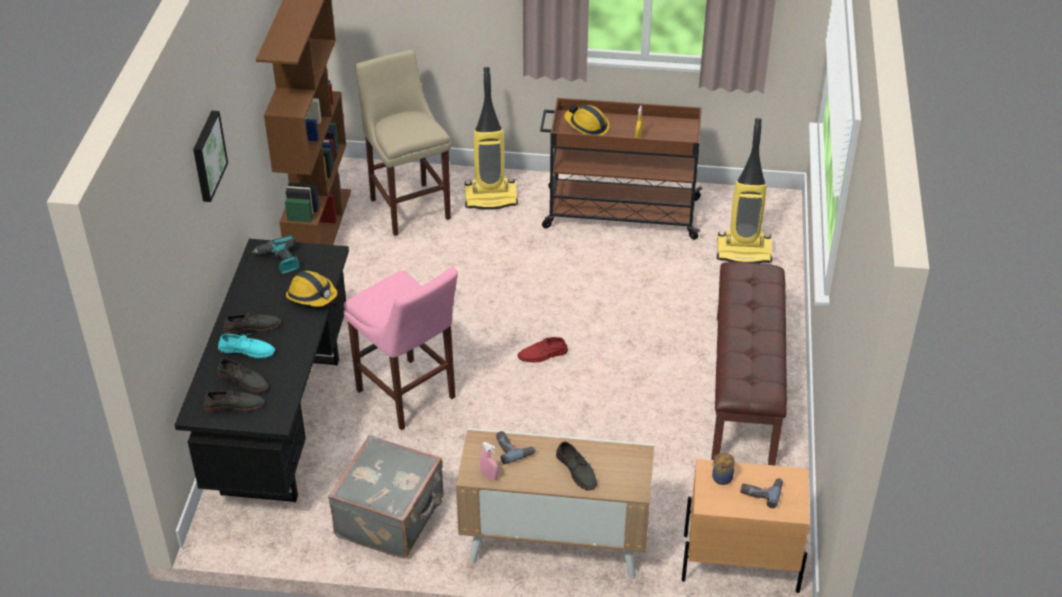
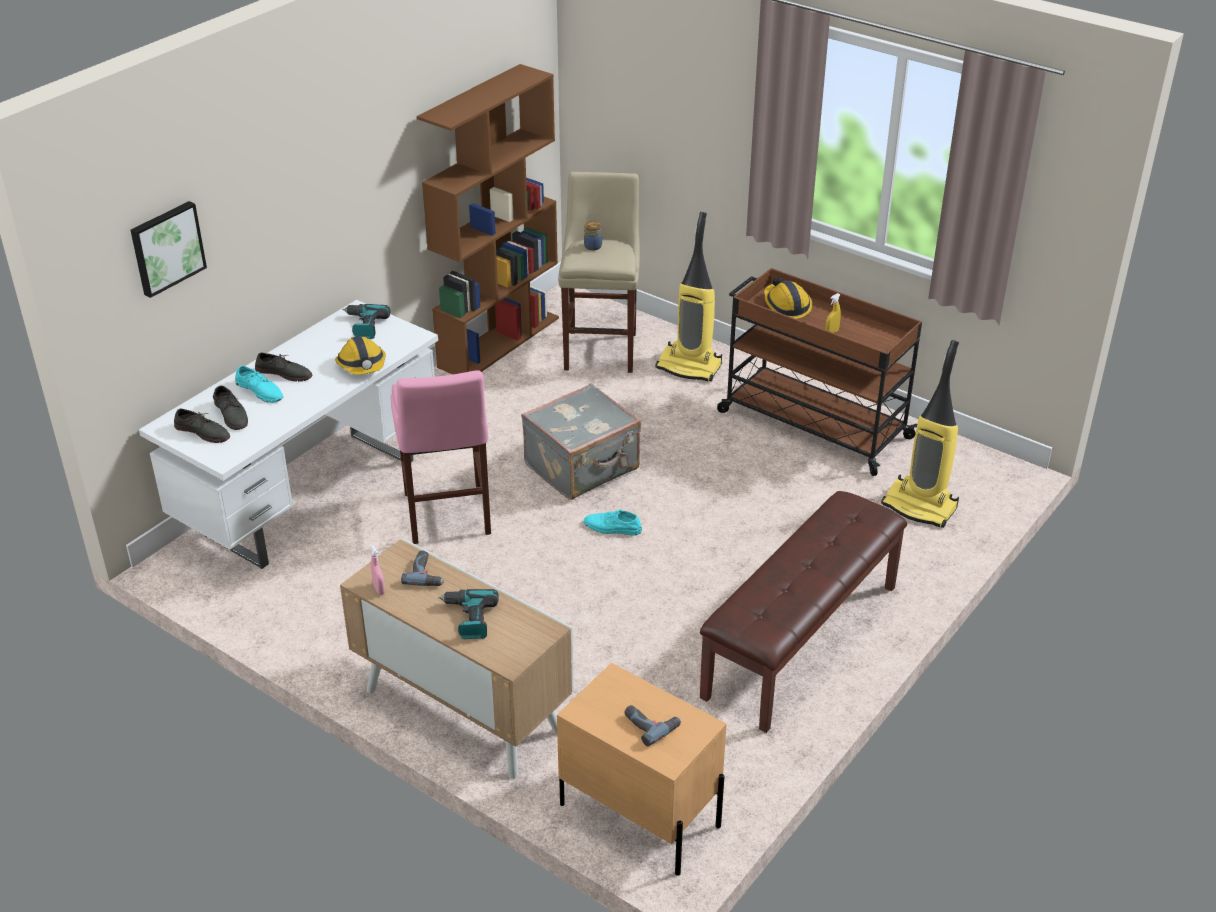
camera: 30 degrees right, 5 degrees down
(207, 155) = (285, 178): picture -> picture (166, 248)
(281, 424) = (311, 496): black desk -> white desk
(391, 517) = (333, 618): grey suitcase -> grey suitcase (583, 468)
(543, 354) = (612, 527): red shoe -> turquoise shoe
(577, 470) = (469, 619): grey shoe -> power drill
(721, 477) = (620, 692): jar -> jar (592, 246)

